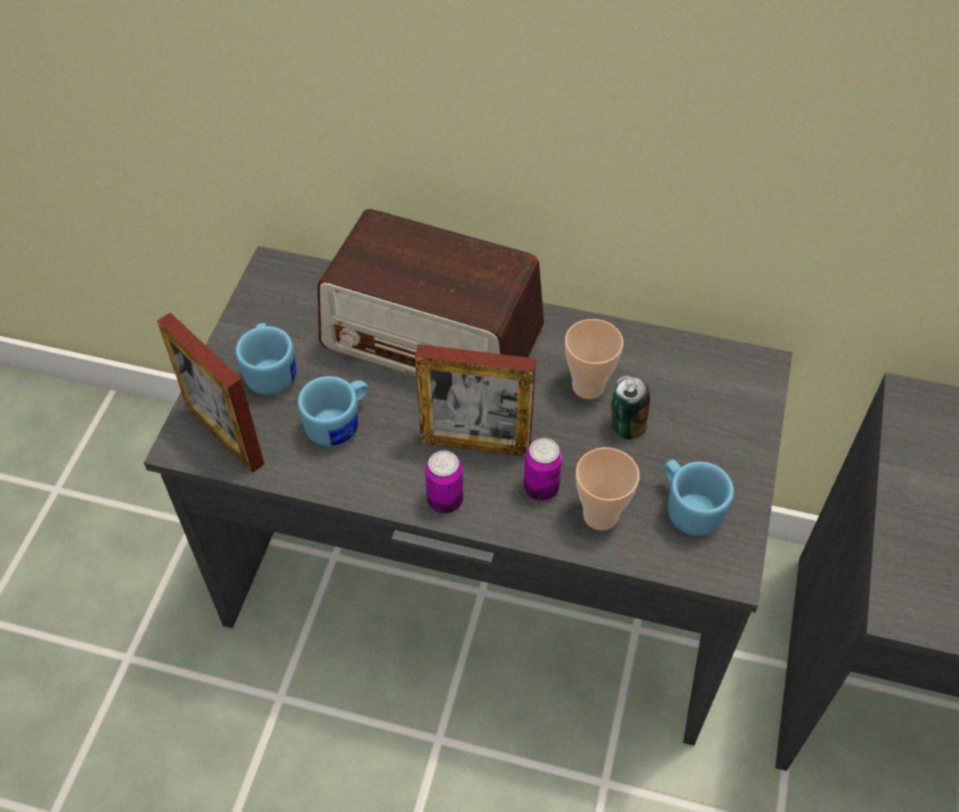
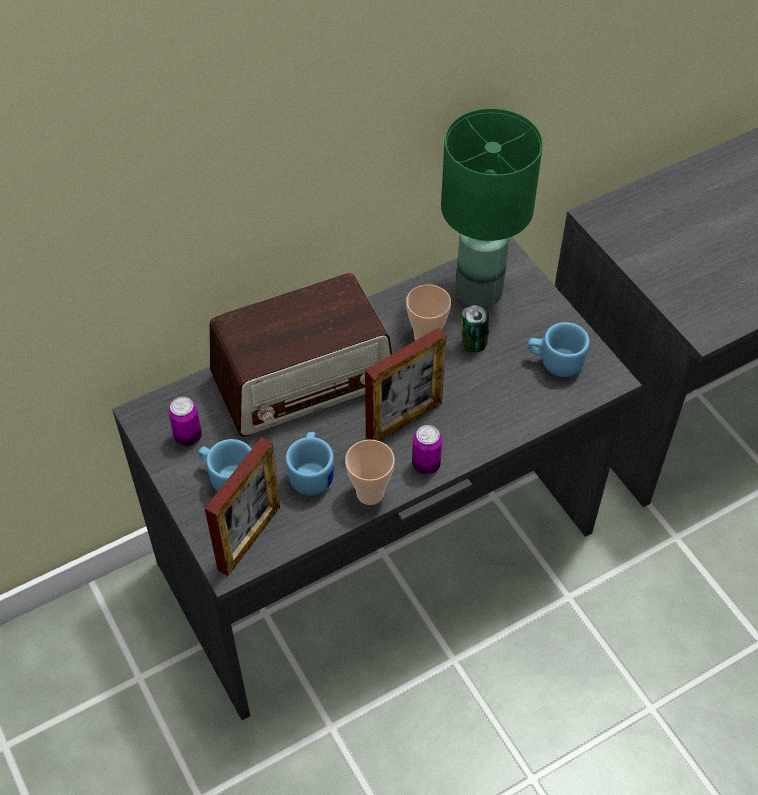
camera: 45 degrees left, 0 degrees up
(225, 435) = (249, 538): picture frame -> picture frame turned 60 degrees counterclockwise
(541, 488) = (469, 414): can -> can (188, 437)
(600, 515) = (516, 403): cup -> cup (370, 493)
(694, 383) = (480, 291): none -> green table lamp

